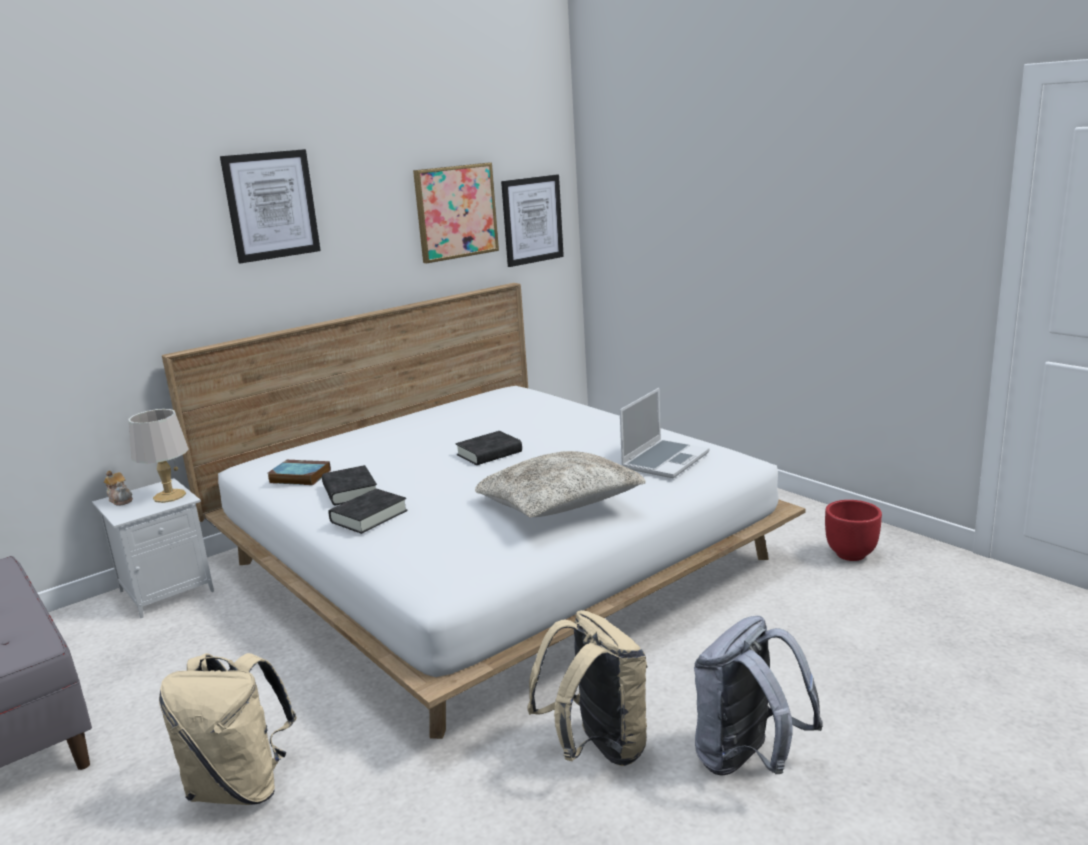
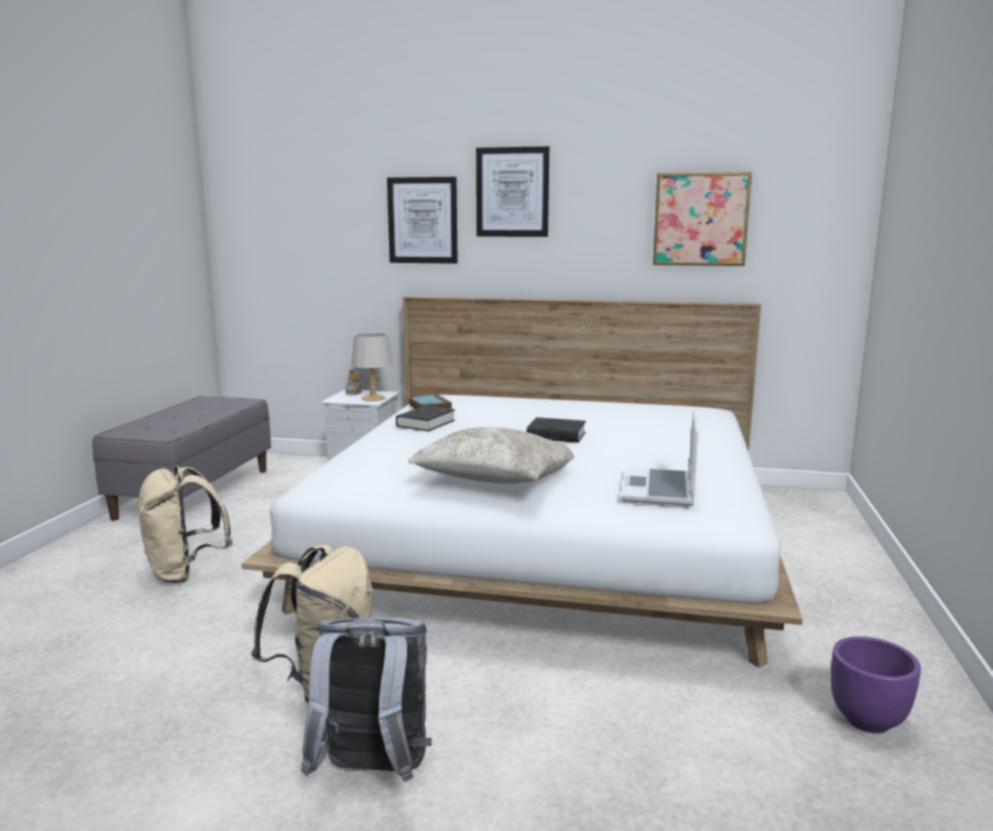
camera: 50 degrees right, 5 degrees down
(369, 516) = (393, 438): black book -> none
(532, 220) = (801, 240): picture -> picture (422, 220)
(664, 460) = (659, 490): laptop -> laptop turned 105 degrees clockwise
(851, 554) = (868, 720): red planter -> purple planter

